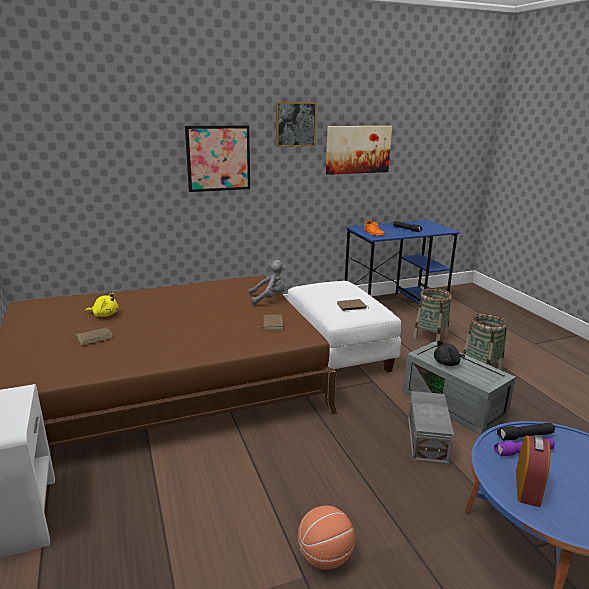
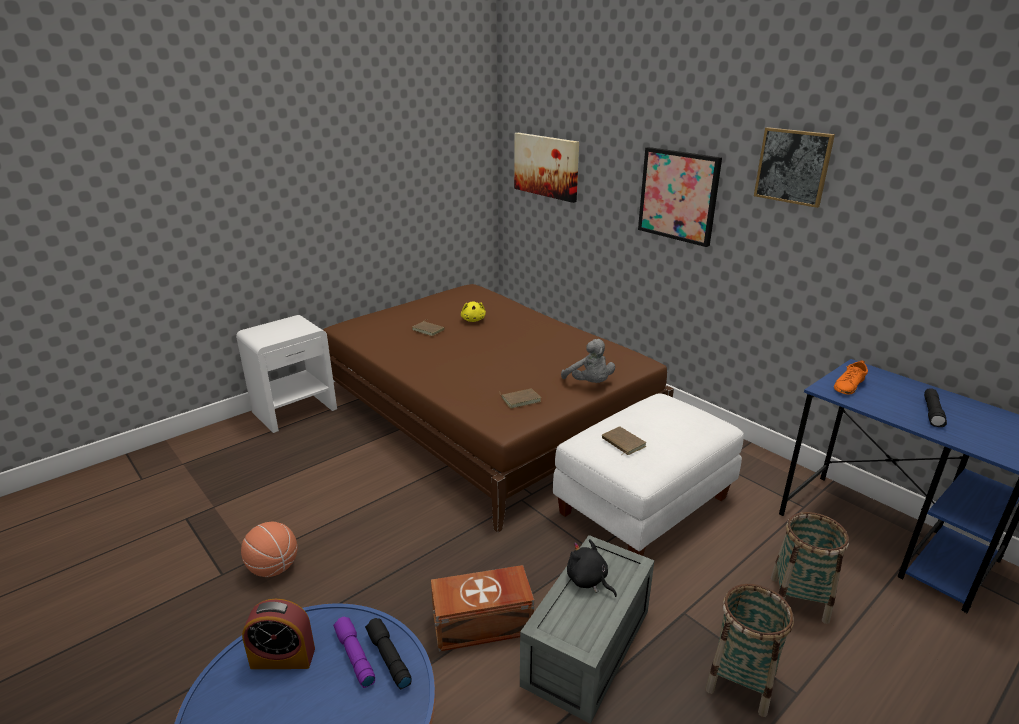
camera: 70 degrees right, 5 degrees up
(358, 149) = (906, 231): picture -> picture (546, 166)
(428, 439) = (484, 624): grey storage box -> brown storage box

